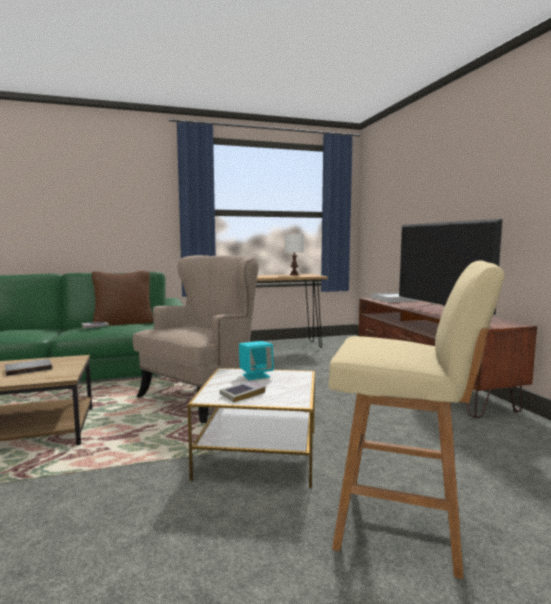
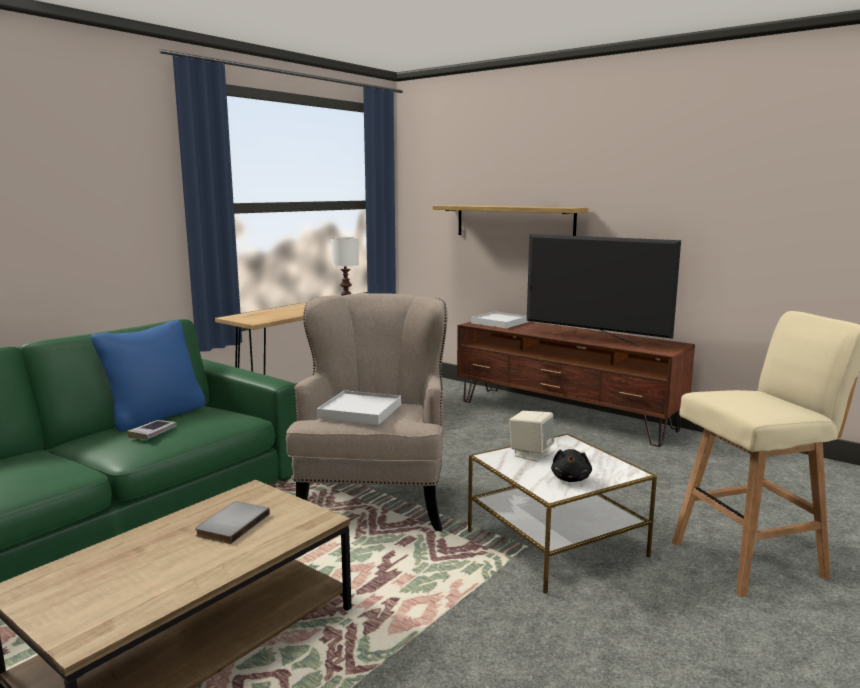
camera: 35 degrees left, 5 degrees up
(123, 323) = (155, 416): brown pillow -> blue pillow
(182, 329) = (360, 411): none -> white tray
(242, 394) = (571, 479): book -> black plush toy
(256, 375) = (530, 454): turquoise speaker -> beige speaker
(415, 220) = (514, 222): none -> shelf

